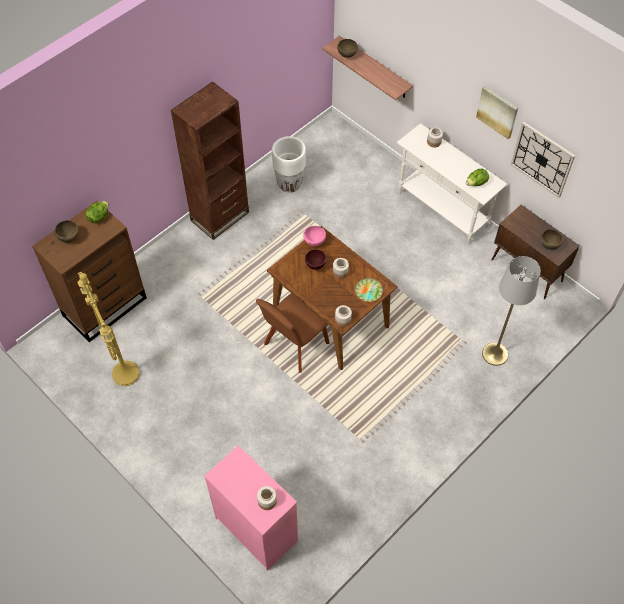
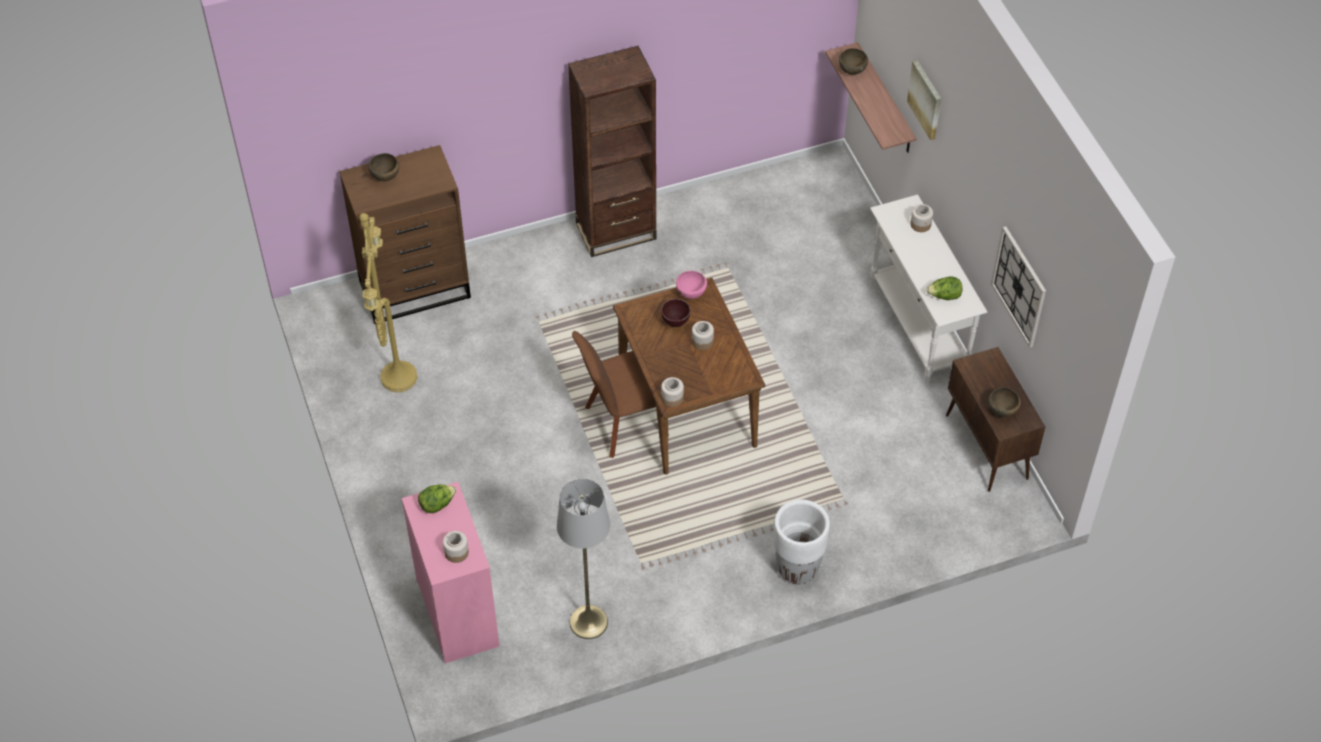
camera: 25 degrees right, 5 degrees down
(99, 217) = (432, 165): lettuce -> lettuce (437, 504)
(289, 183) = (730, 221): white planter -> white planter (797, 569)
(369, 291) = (725, 377): plate -> none
(495, 354) = (877, 533): grey floor lamp -> grey floor lamp (588, 622)
(497, 111) = (985, 204): picture -> picture (926, 99)

